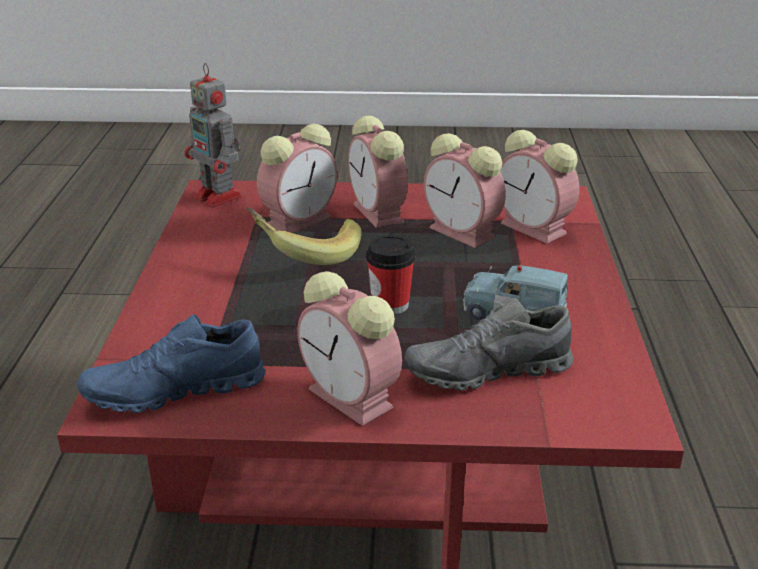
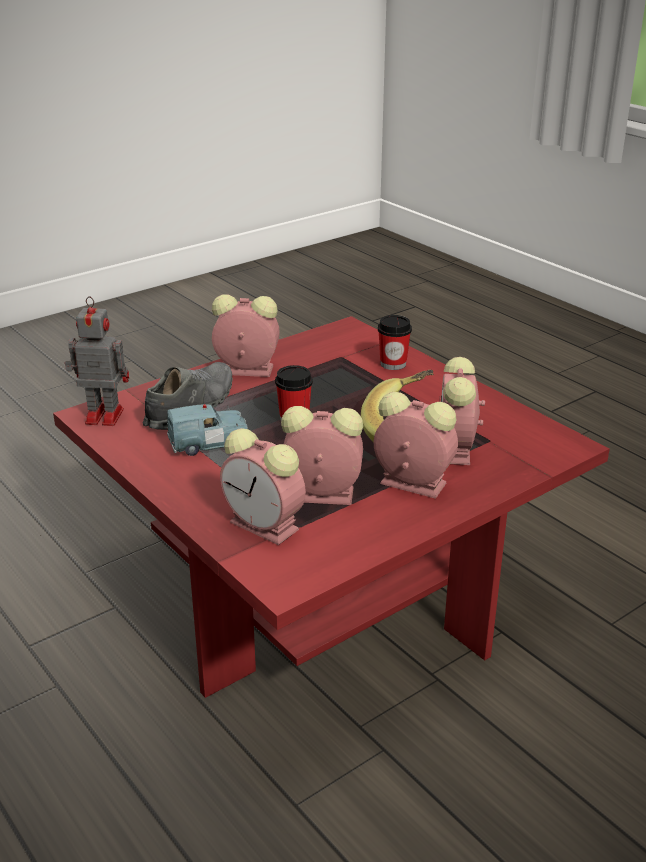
camera: 140 degrees right, 0 degrees up
(175, 391) = (333, 342): blue shoe -> none
(177, 322) = (393, 364): none -> cup
(219, 198) = (548, 442): toy robot -> toy robot (102, 416)
(536, 229) = (267, 526): alarm clock -> alarm clock turned 150 degrees counterclockwise

